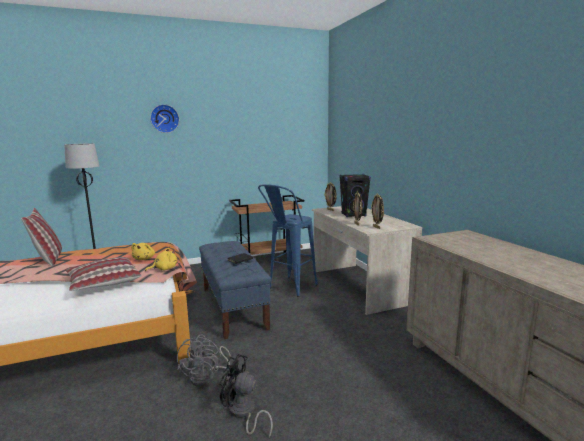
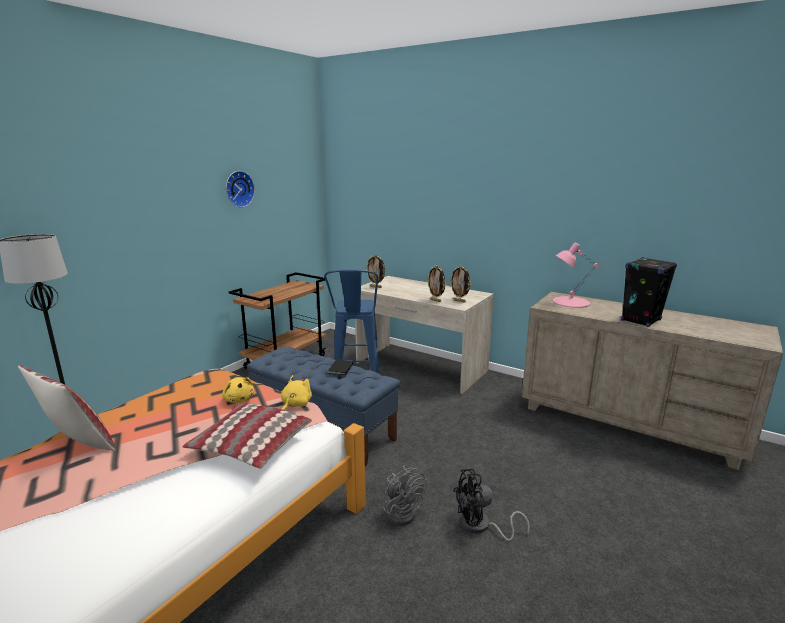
camera: 35 degrees left, 5 degrees up
(164, 118) = (132, 181): wall clock -> wall clock (238, 189)
(353, 215) = (411, 290): black speaker -> black speaker (641, 320)
(467, 239) = (570, 302): none -> pink table lamp

